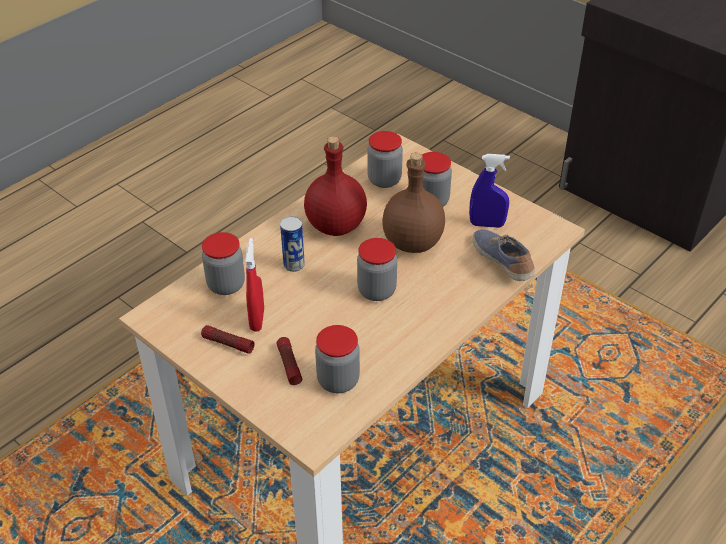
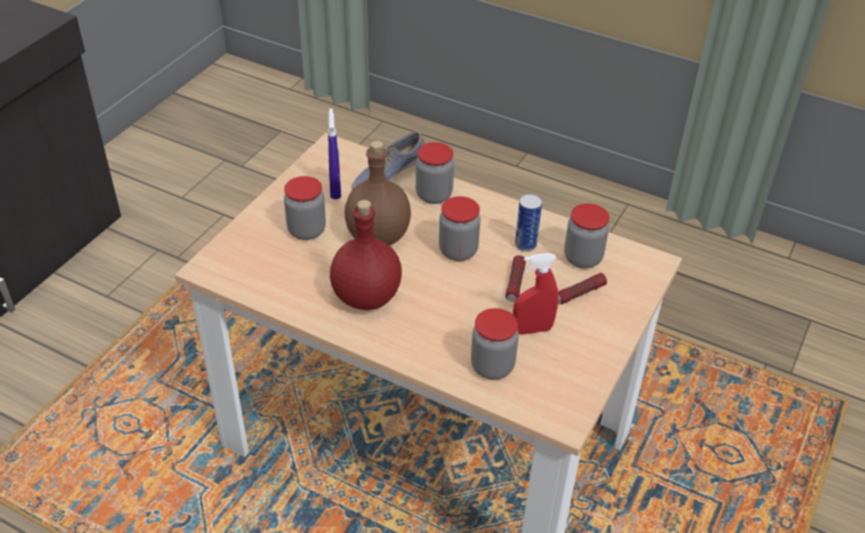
camera: 105 degrees left, 0 degrees up
(228, 344) = (574, 344): flashlight -> flashlight (515, 283)
(294, 265) = (441, 318): can -> can (525, 245)
(384, 180) = (274, 271): jar -> jar (434, 195)

